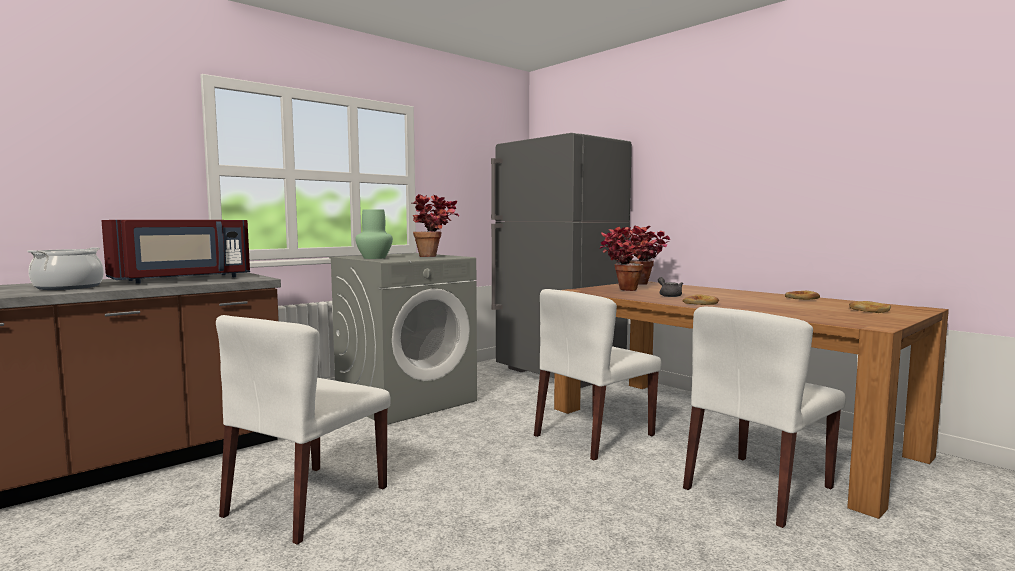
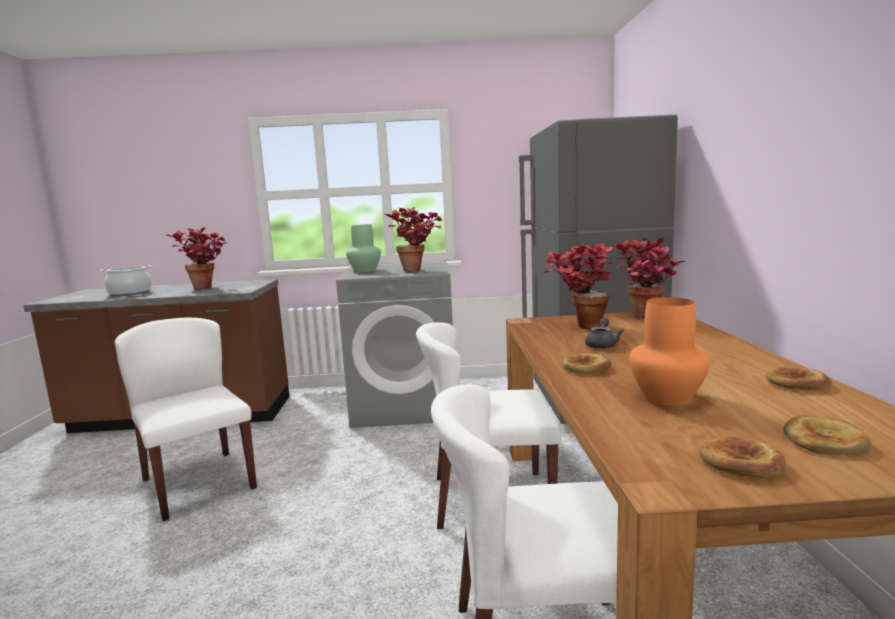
camera: 40 degrees right, 5 degrees up
(183, 279) = (206, 288): red microwave -> potted plant
(307, 502) = (198, 483): white chair -> white chair turned 75 degrees clockwise
(777, 307) = (667, 398): none -> orange vase
(870, 318) = (741, 463): none -> bread

